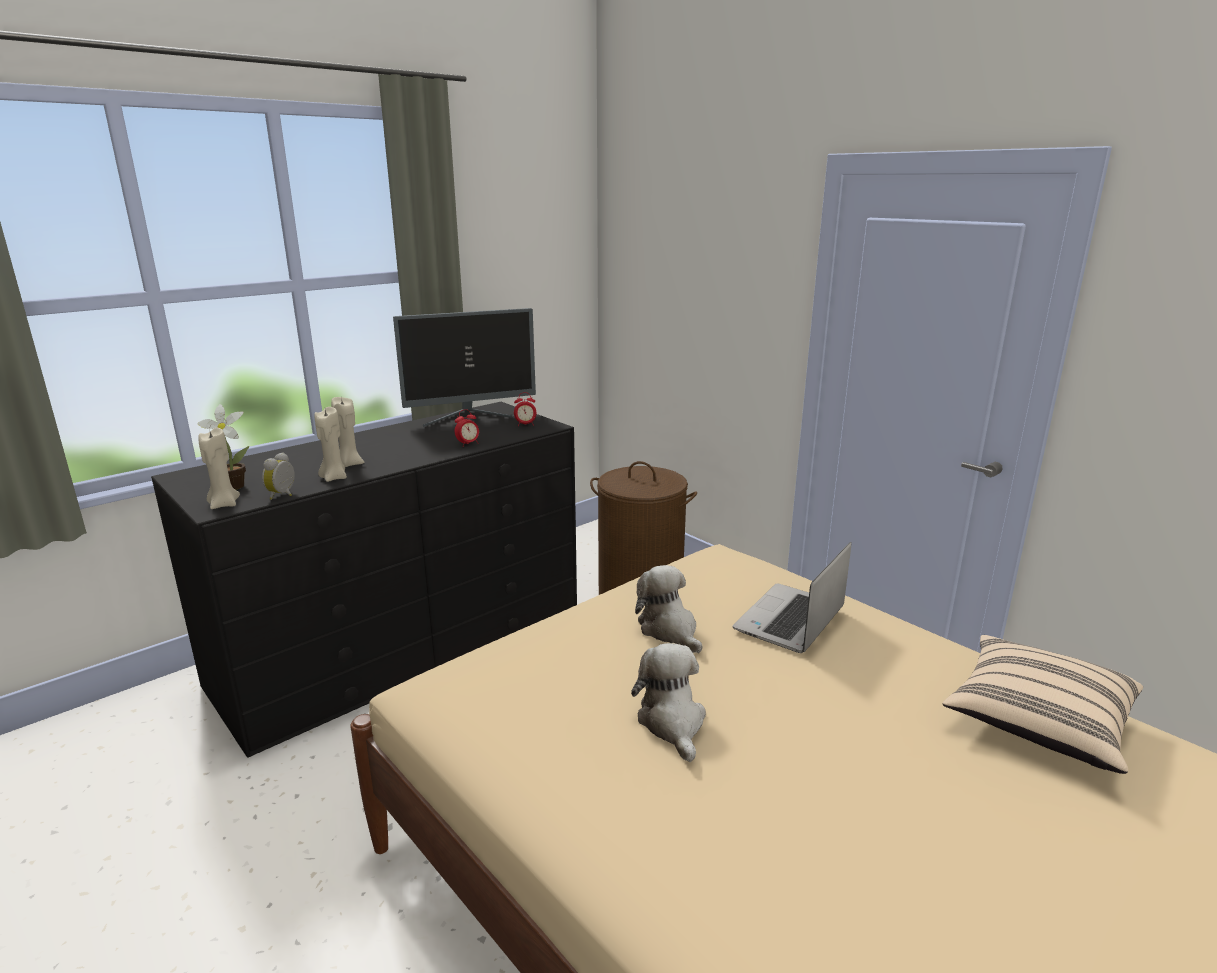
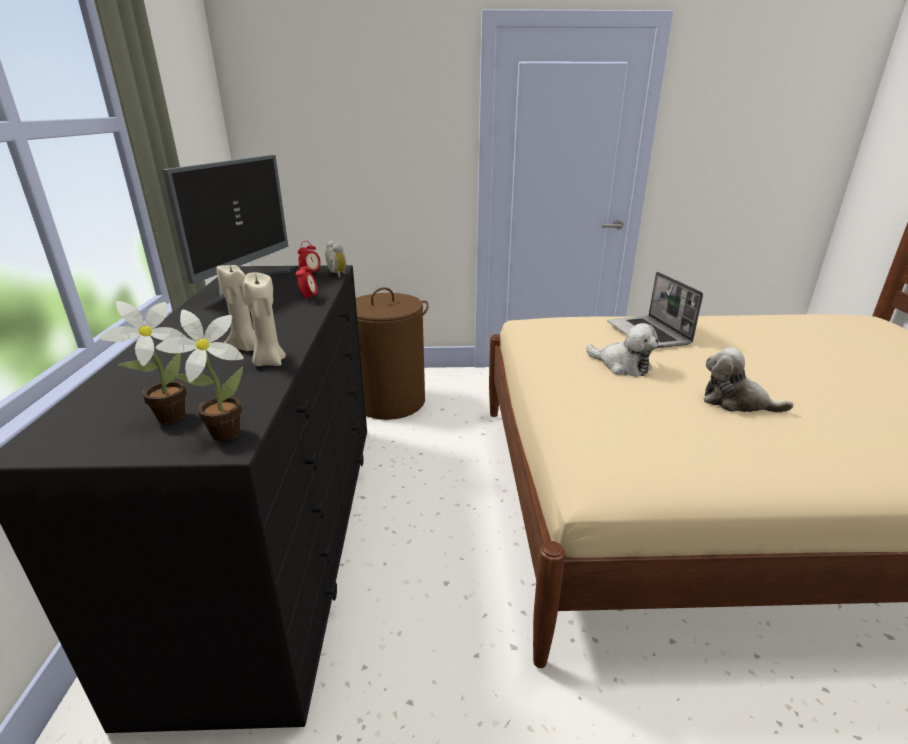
camera: 50 degrees left, 5 degrees up
(223, 504) = (220, 434): beige candle -> potted plant
(283, 495) = (265, 395): alarm clock -> alarm clock (338, 274)
(669, 630) = (622, 365): plush toy -> plush toy turned 150 degrees counterclockwise
(1037, 722) = (789, 327): beige pillow -> none

